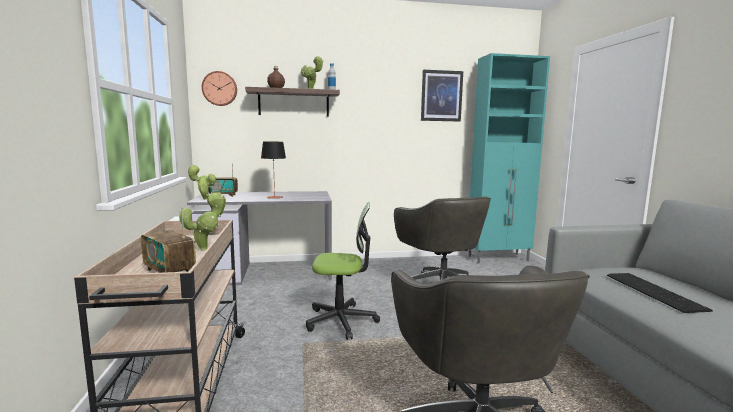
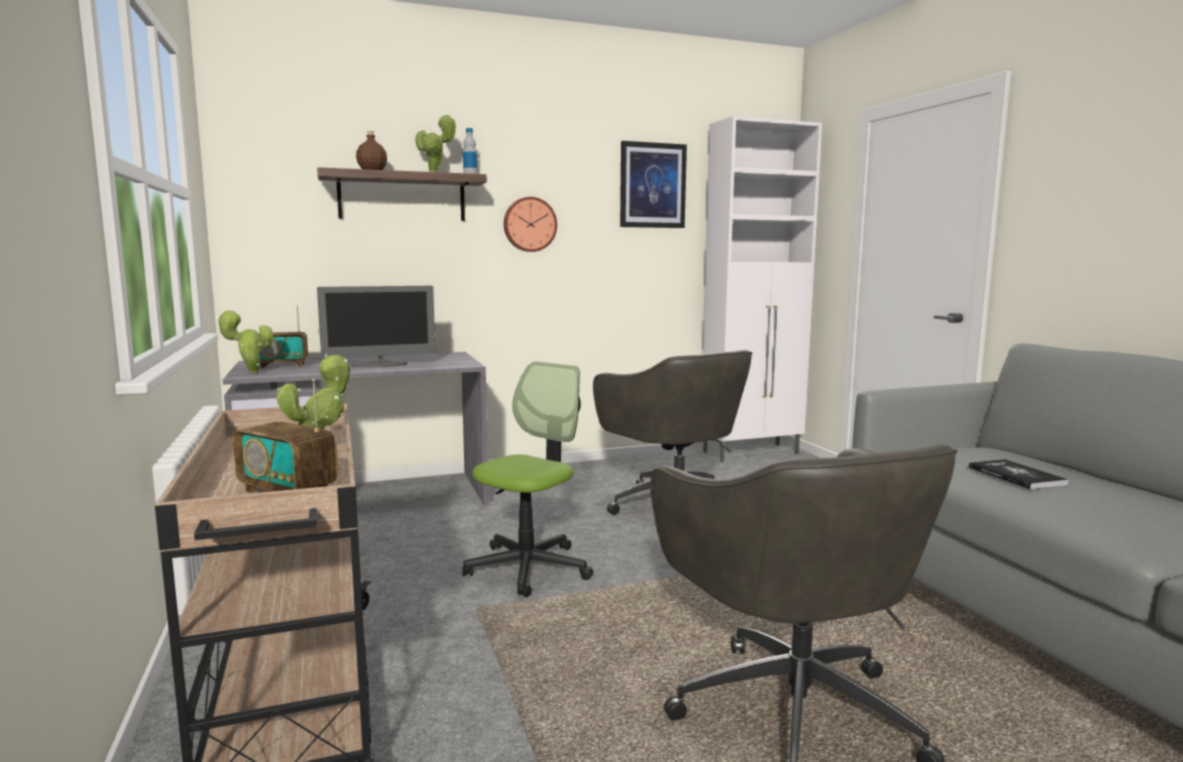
camera: 10 degrees left, 0 degrees up
(220, 88) = (264, 170): wall clock -> wall clock (529, 224)
(274, 197) = (380, 365): table lamp -> monitor
(341, 321) = (528, 568): office chair -> office chair turned 45 degrees counterclockwise
(499, 258) = (752, 453): turquoise cabinet -> white cabinet
(654, 291) = (1016, 476): keyboard -> book

